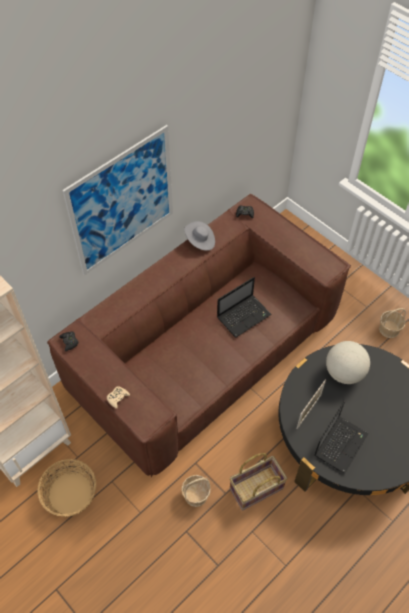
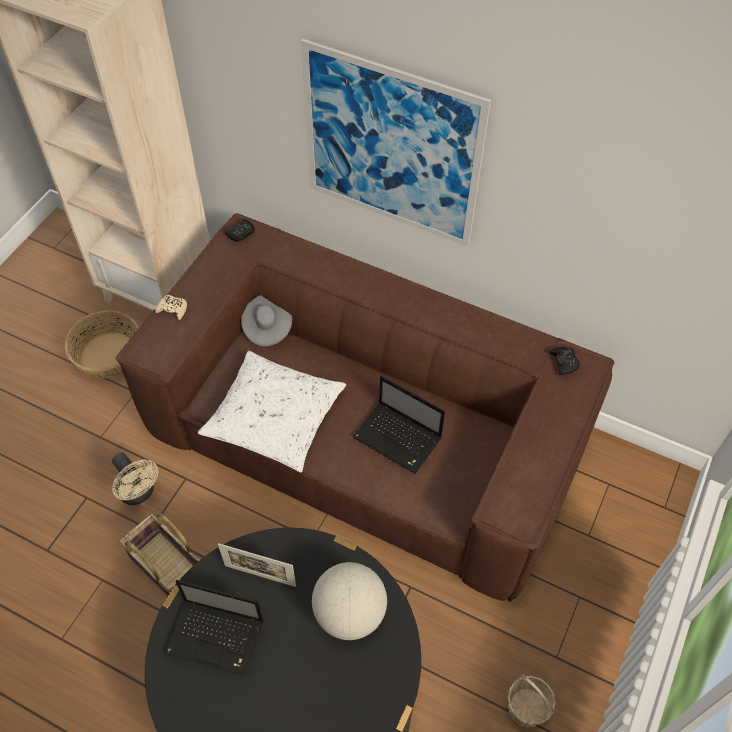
camera: 70 degrees right, 0 degrees up
(195, 495) = (139, 493): basket -> beige fan
(200, 241) = (476, 321): grey hat -> grey hat (267, 327)
(204, 376) = (274, 417): none -> white pillow

